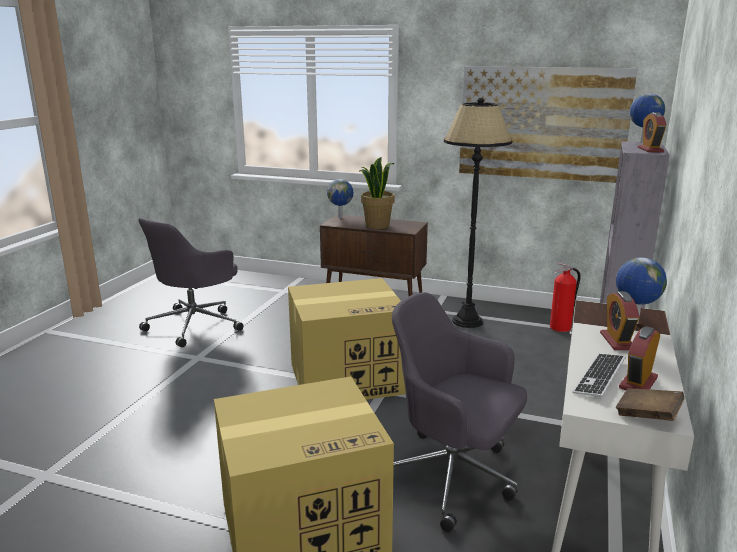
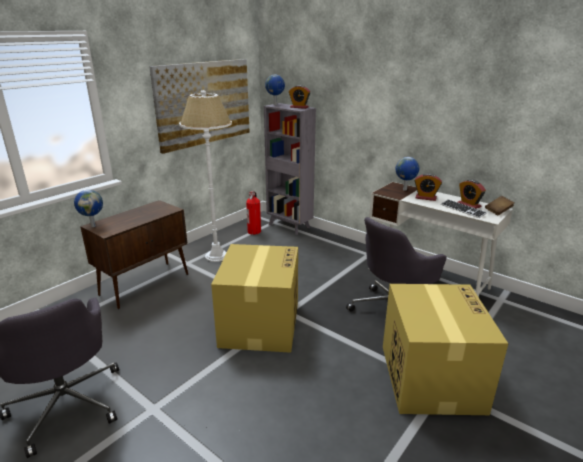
camera: 70 degrees left, 5 degrees up
(377, 226) = (142, 217): potted plant -> none
(467, 321) = (216, 256): black floor lamp -> white floor lamp

